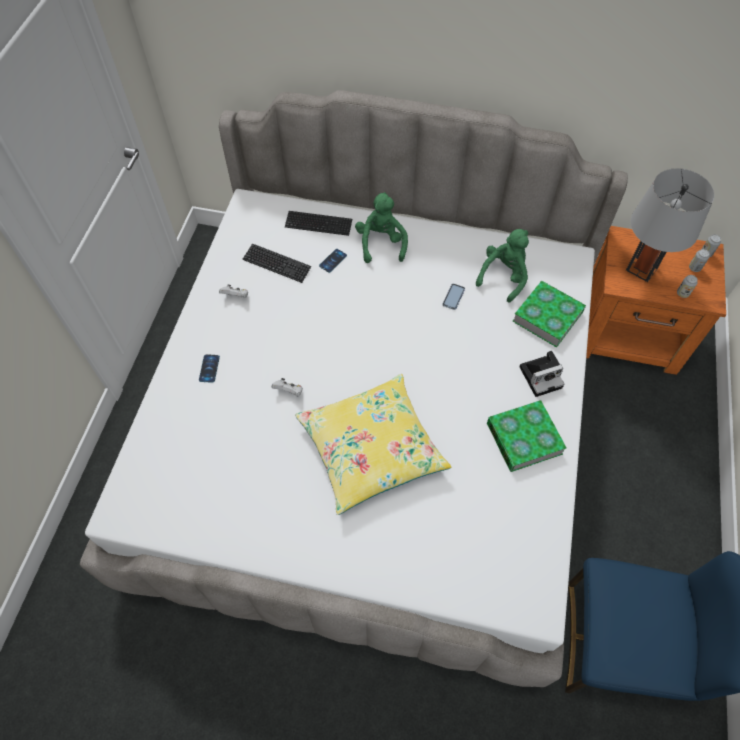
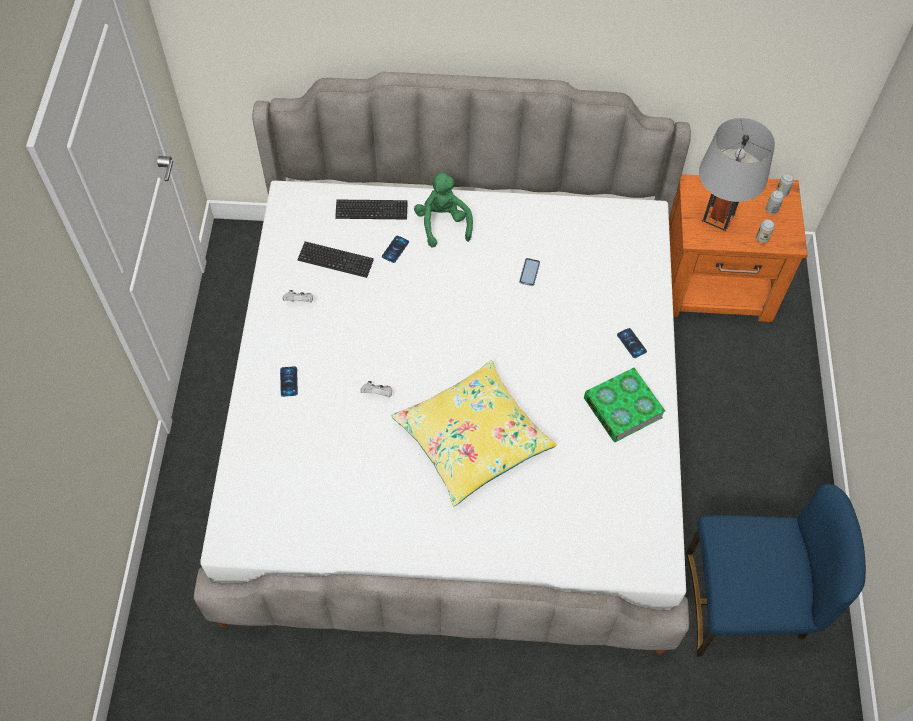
camera: 10 degrees left, 0 degrees up
(503, 276) = (578, 244): green plush toy -> none
(541, 376) = (631, 343): camera -> phone
(547, 317) = (629, 281): book -> none

